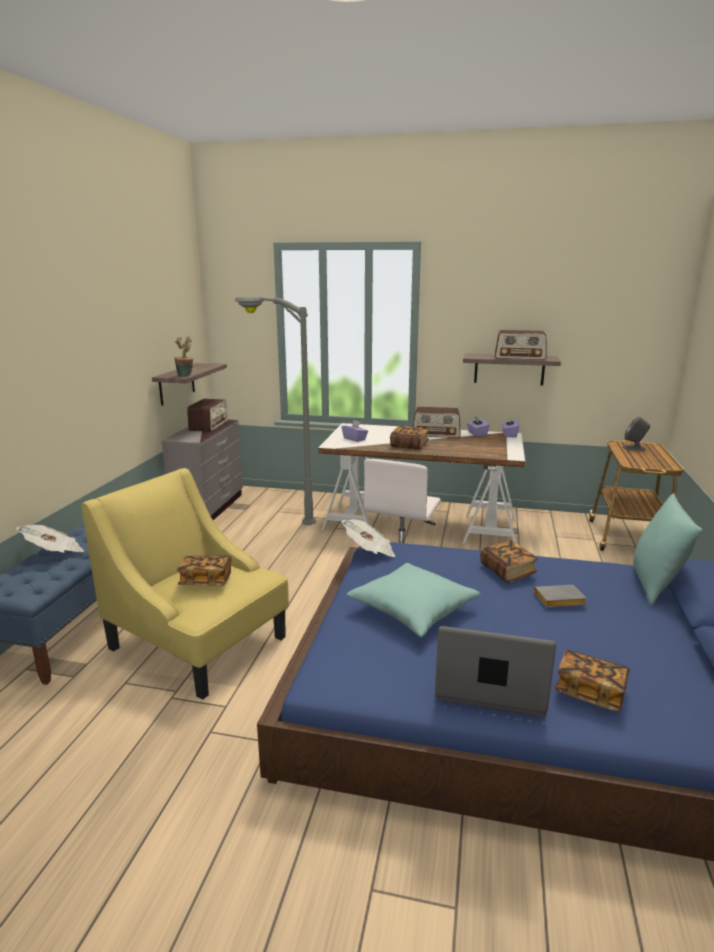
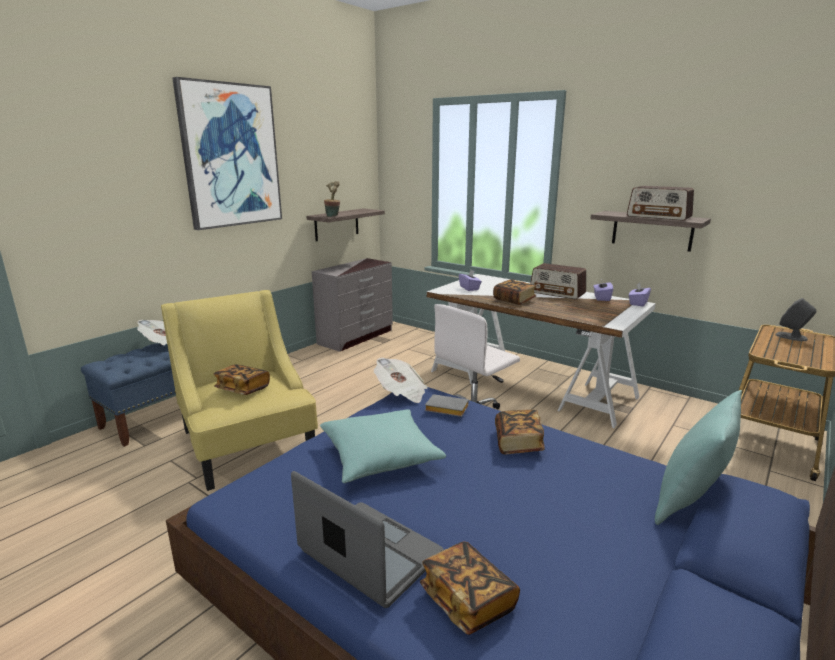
camera: 25 degrees right, 0 degrees up
(83, 315) = (230, 156): none -> picture
(209, 425) = (362, 264): radio -> none
(274, 512) = (405, 349): grey floor lamp -> none
(558, 600) = (542, 487): grey book -> grey book (445, 409)

